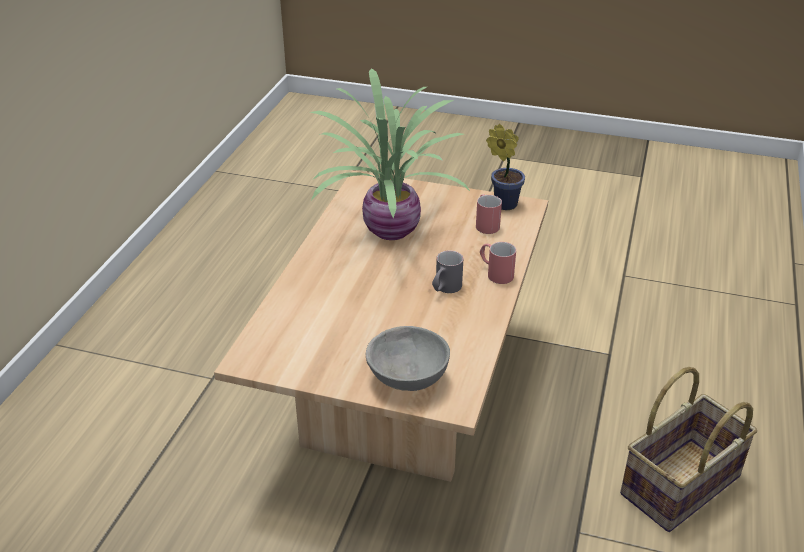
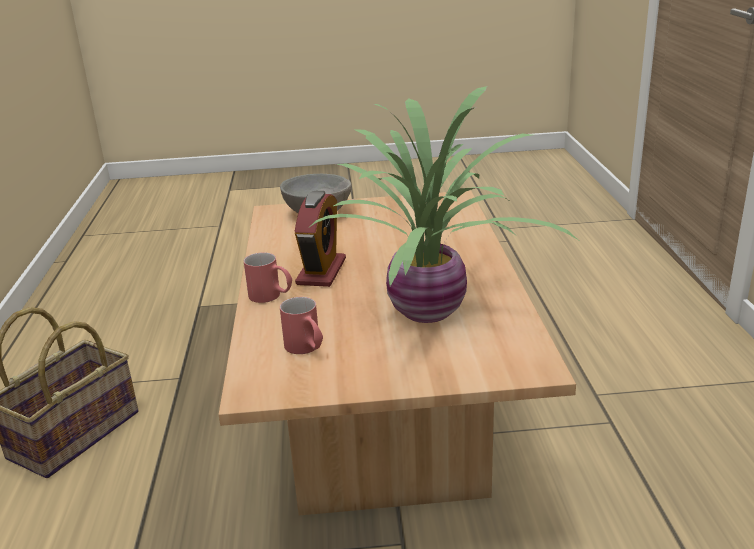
camera: 160 degrees right, 10 degrees down
(445, 289) = (321, 271): grey mug -> alarm clock
(503, 203) = (292, 386): potted plant -> none

